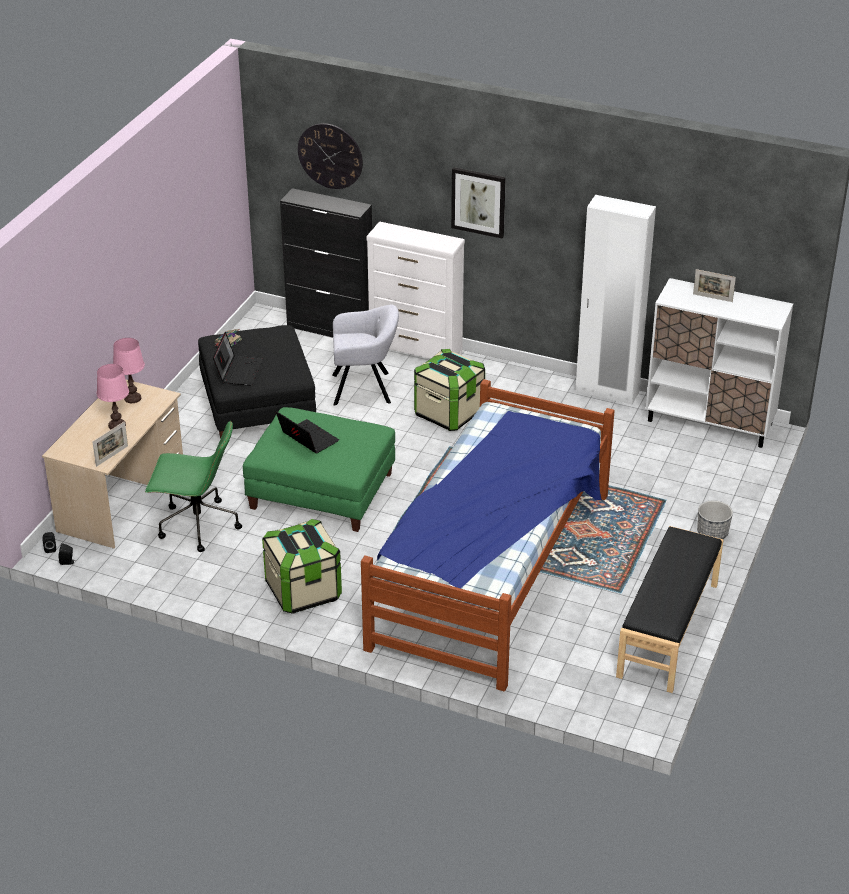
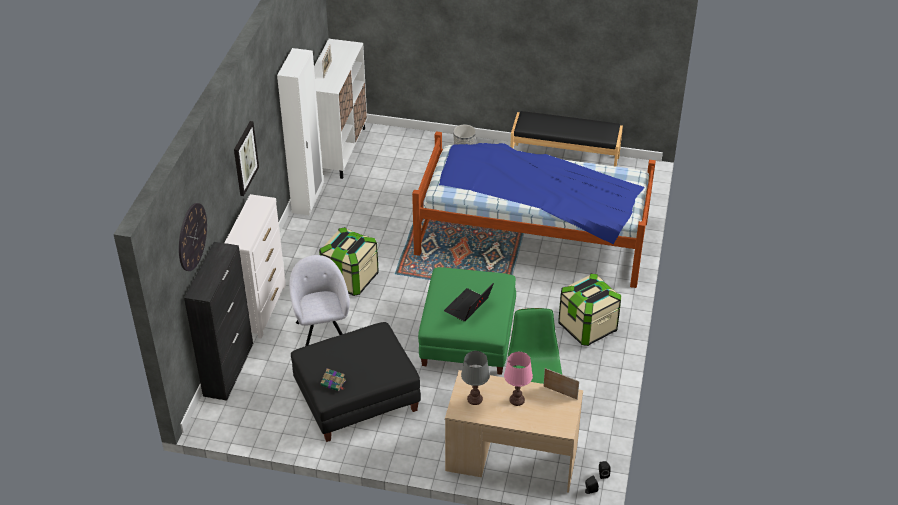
camera: 100 degrees left, 5 degrees up
(133, 398) = (475, 399): pink table lamp -> grey table lamp
(238, 371) = (379, 367): laptop -> none

